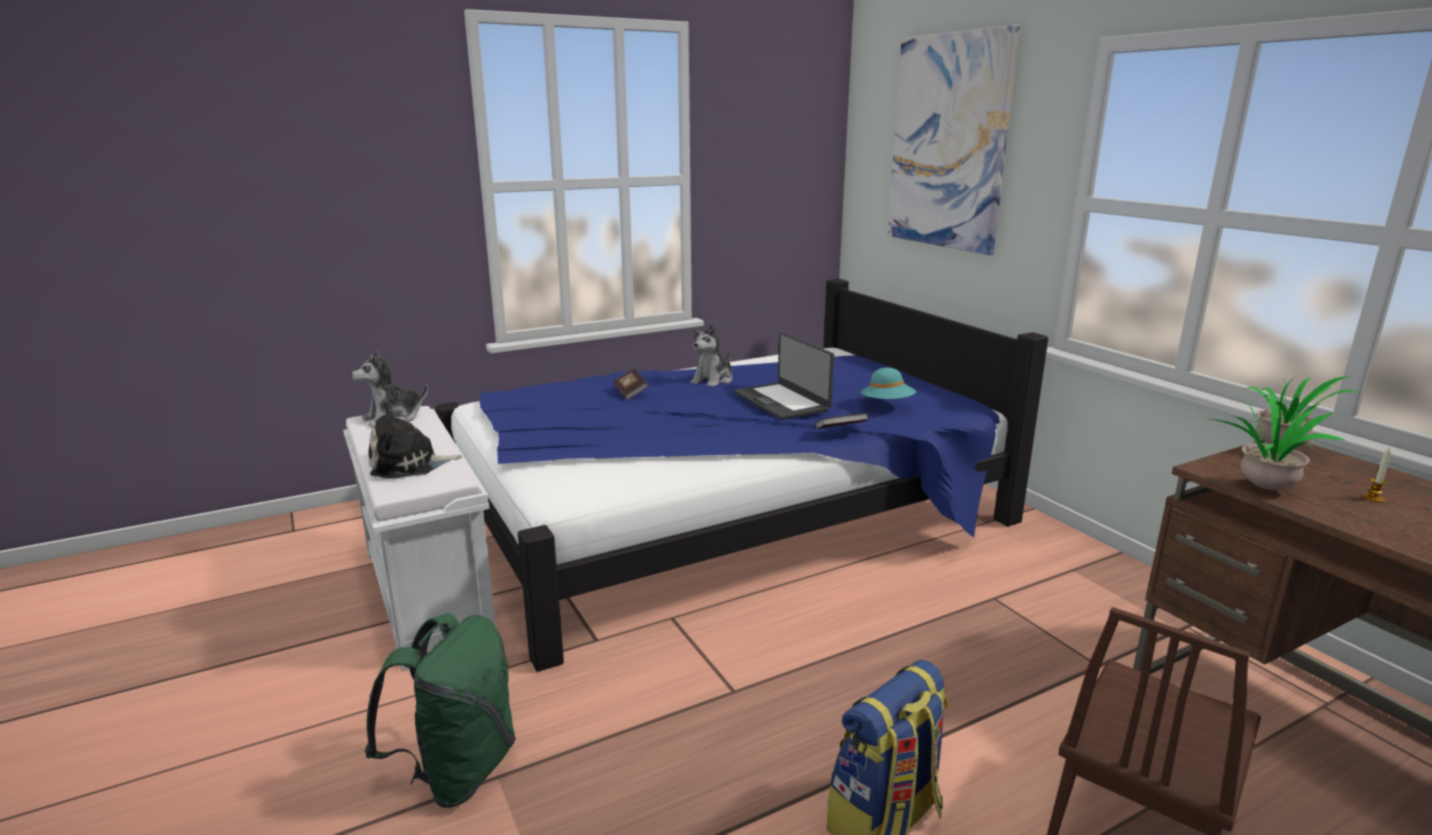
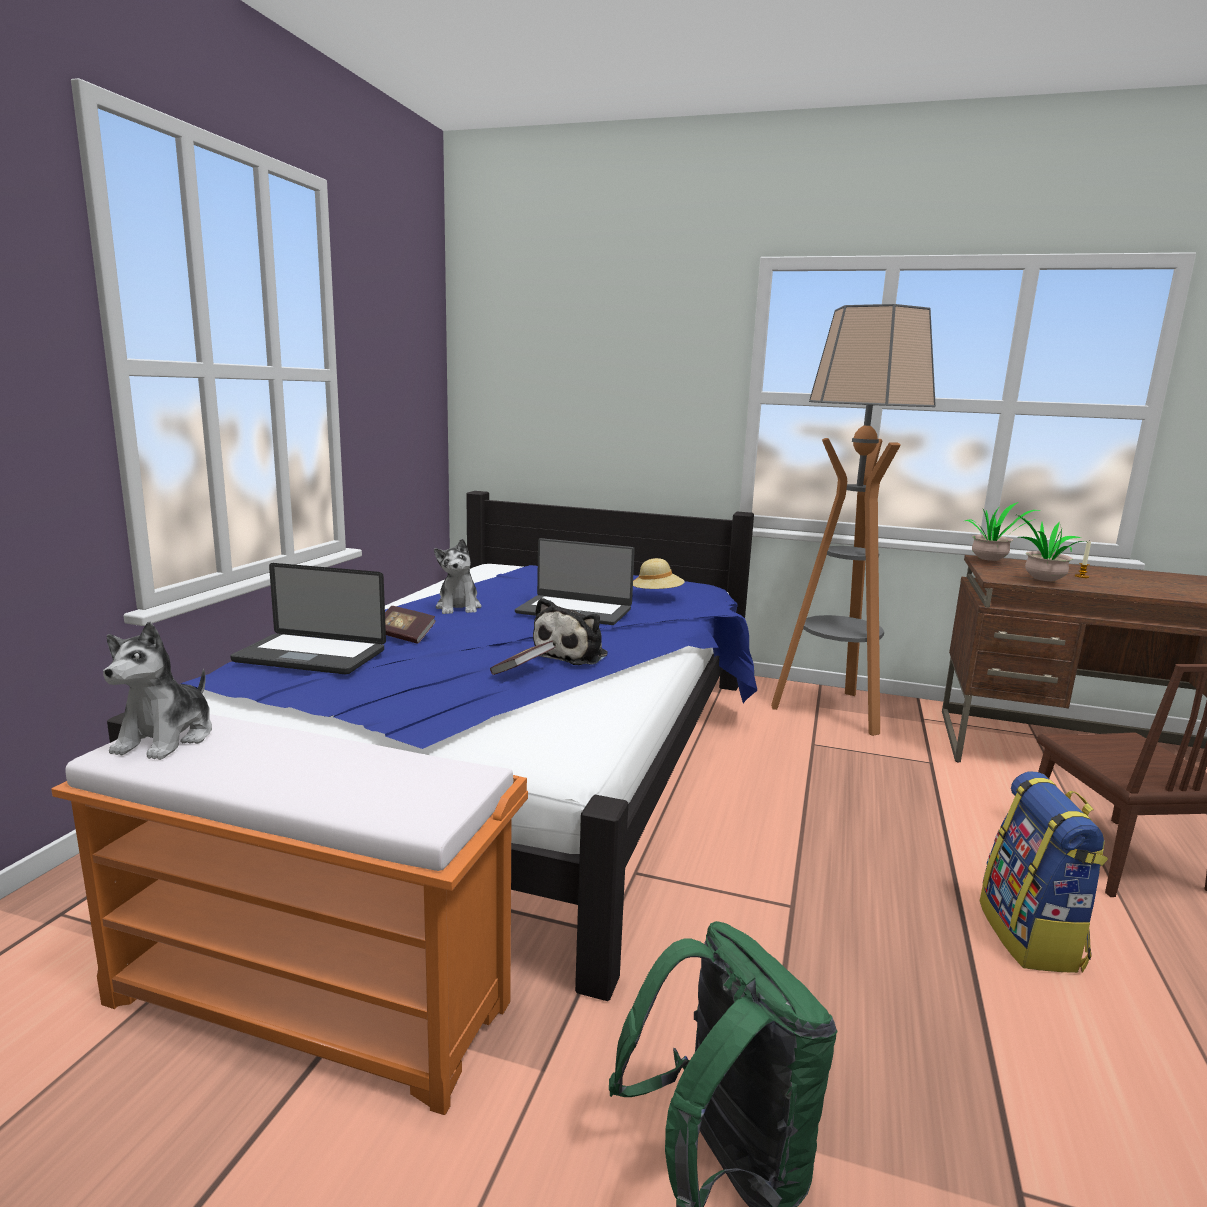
camera: 45 degrees left, 5 degrees down
(409, 465) = (356, 782): plush toy -> plush toy (572, 654)
(428, 595) = (313, 1002): white bench -> orange bench
(554, 393) = (310, 656): none -> laptop
(841, 431) = (677, 622): book -> book (522, 670)
(887, 404) = (657, 595): turquoise hat -> beige hat
(948, 142) = (596, 346): picture -> none
(1080, 580) = (832, 711): none -> floor lamp

